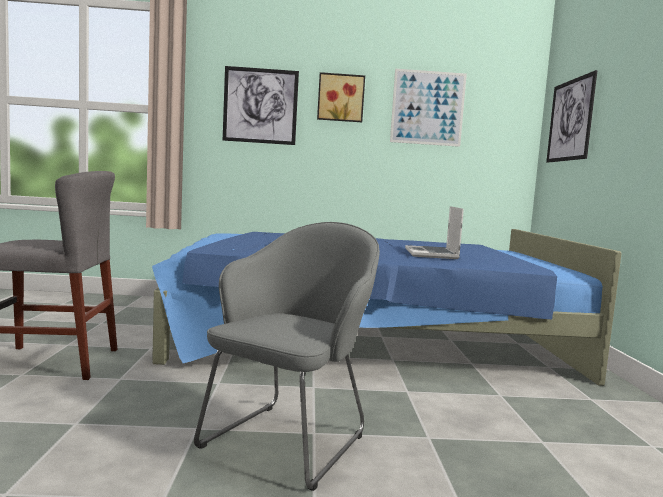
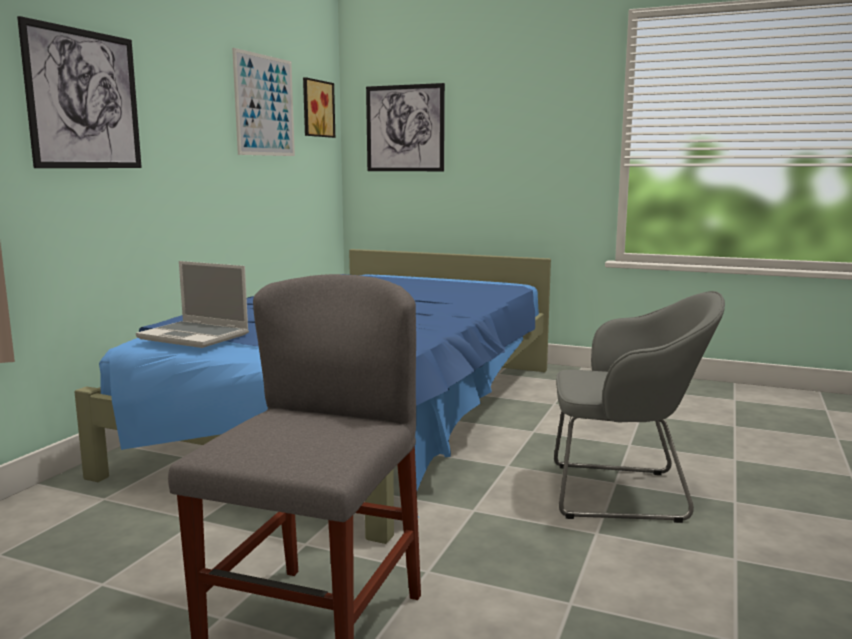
camera: 65 degrees left, 5 degrees up
(290, 438) = (625, 493): grey armchair -> grey armchair turned 135 degrees clockwise
(340, 98) = (183, 89): picture -> picture (316, 108)
(432, 254) = (435, 295): laptop -> laptop (196, 336)

